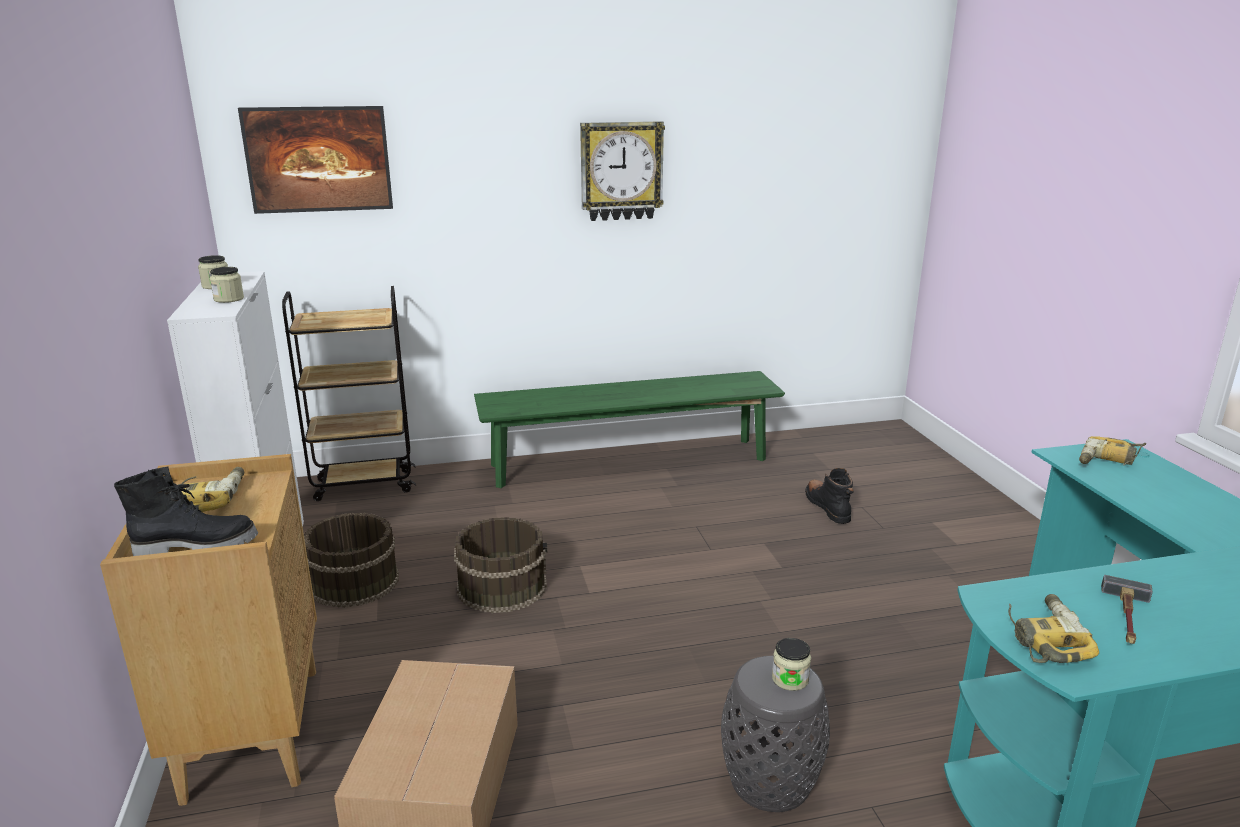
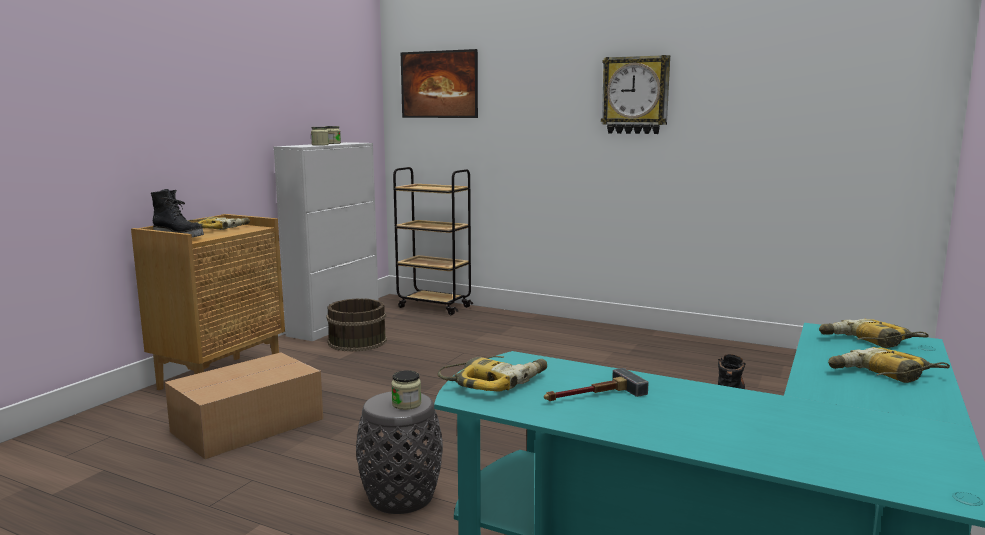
camera: 40 degrees right, 10 degrees down
(502, 586) = (424, 365): brown bucket -> none
(629, 462) = (615, 335): green bench -> none
(1187, 499) = (884, 375): none -> power drill

